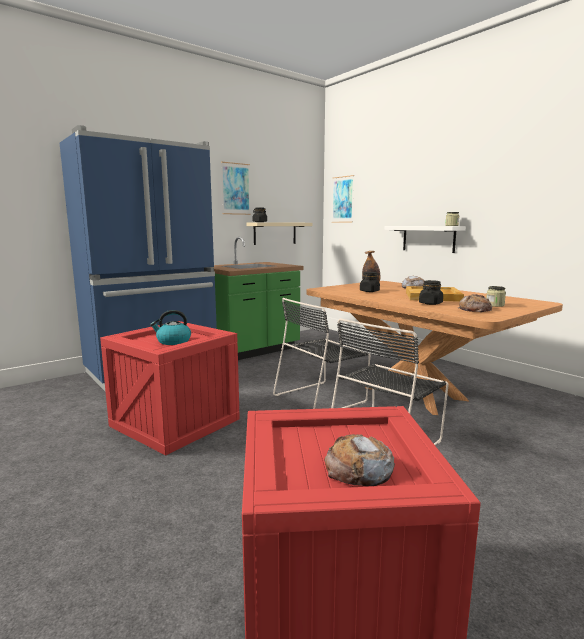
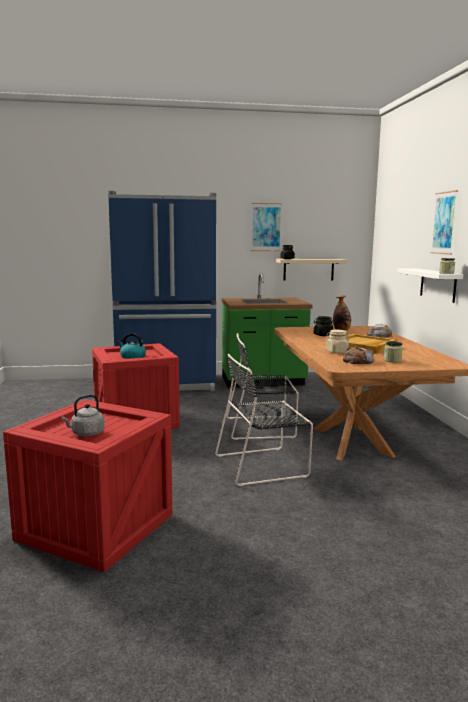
camera: 30 degrees right, 0 degrees up
(342, 199) = (385, 235): picture -> picture (444, 223)
(359, 469) = (86, 434): bread -> grey kettle
(430, 303) = (336, 352): black jar -> beige jar

